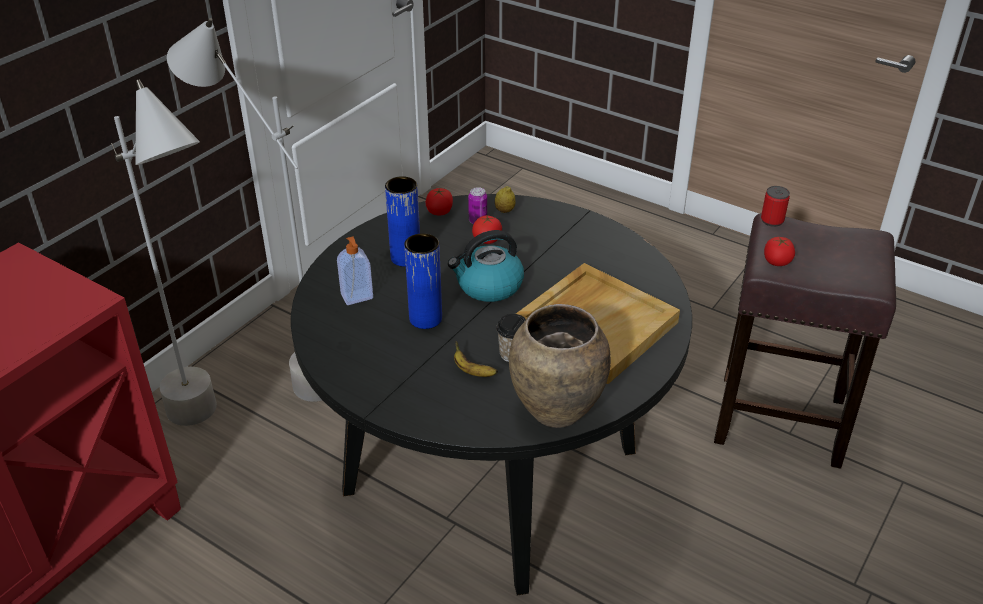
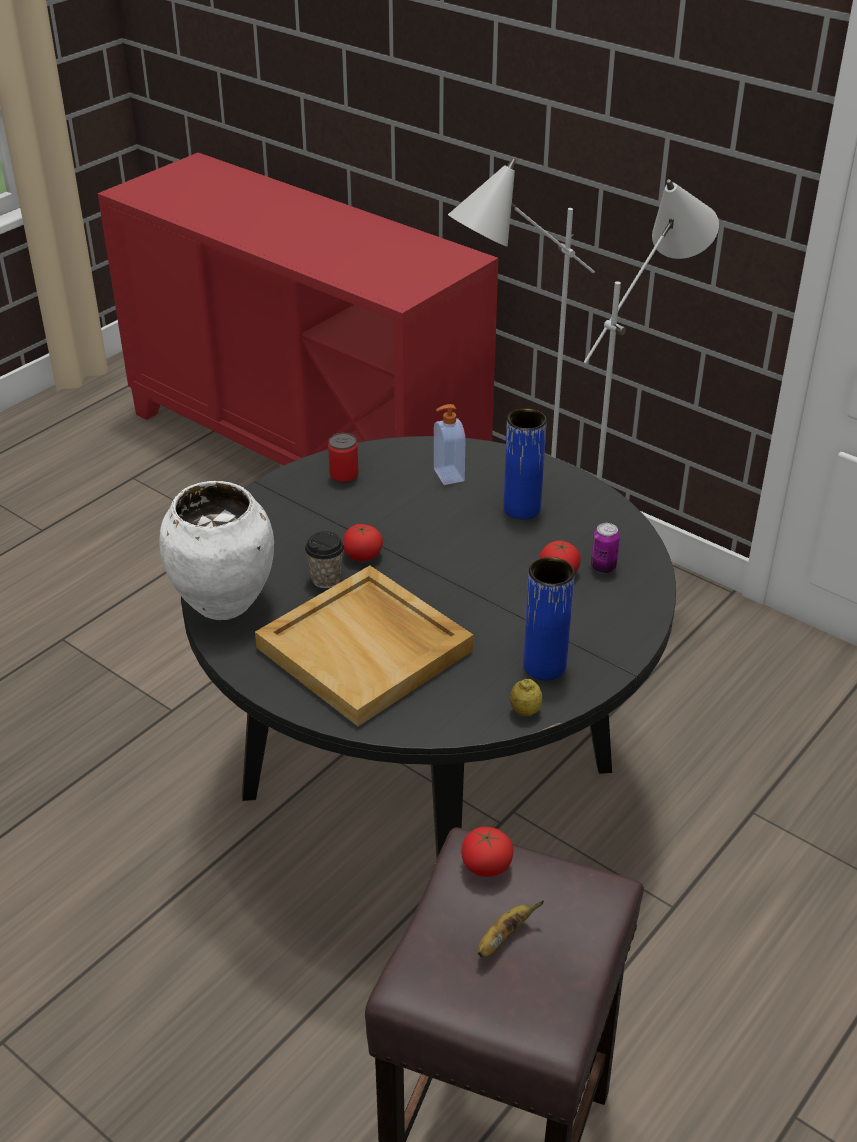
camera: 95 degrees right, 0 degrees up
(425, 319) = (401, 520): blue vase -> blue vase (544, 666)
(439, 211) = (625, 536): tomato -> tomato (363, 555)
(472, 371) = (304, 549): banana -> banana (503, 937)
(488, 286) = (457, 569): kettle -> none
(504, 211) = (630, 592): lemon -> lemon (525, 711)
(555, 411) = (224, 603): brown vase -> white vase
(772, 220) = (607, 888): can -> can (344, 476)

